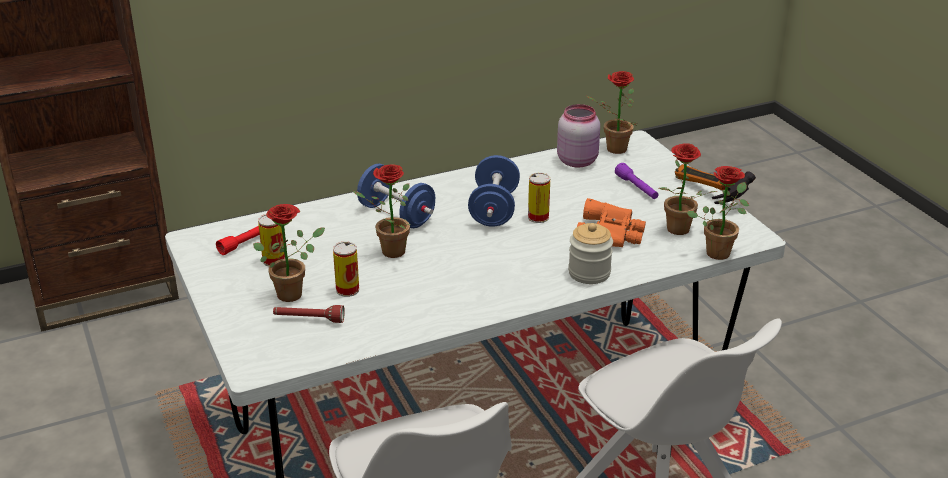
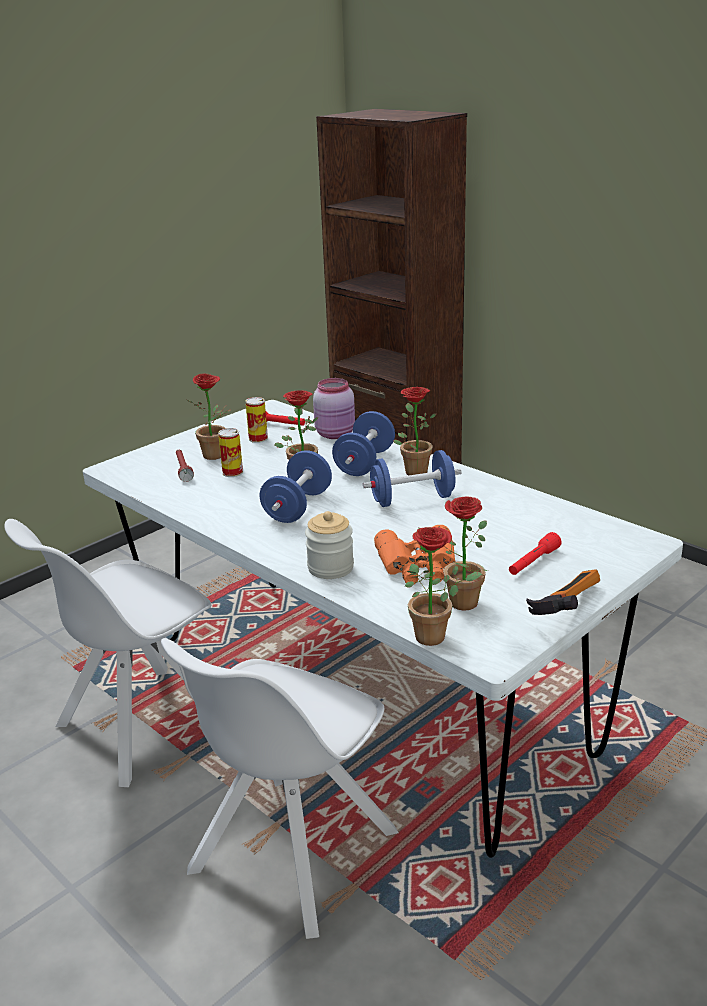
camera: 70 degrees right, 5 degrees down
(461, 267) = (298, 507): none -> blue dumbbell
(538, 217) = (417, 522): can -> none
(577, 160) = (559, 519): pink jar -> pink jar (336, 434)
(612, 149) = (609, 532): potted plant -> potted plant (413, 470)
(637, 188) = (533, 562): purple flashlight -> red flashlight

